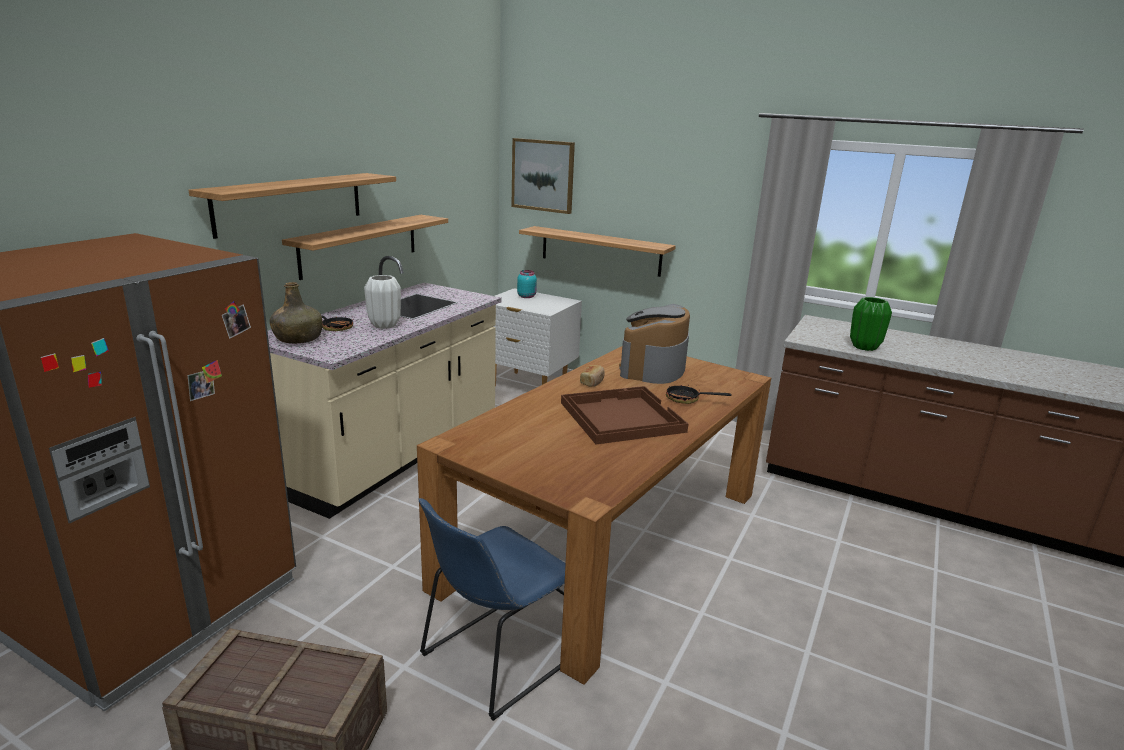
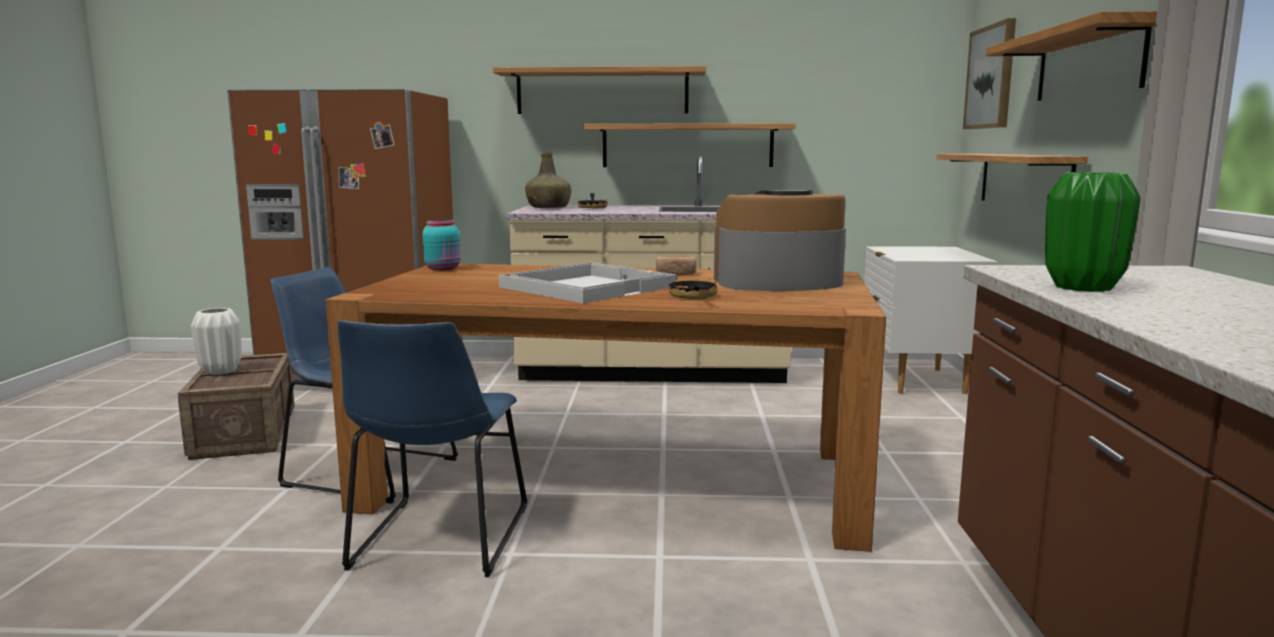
camera: 65 degrees right, 10 degrees down
(384, 325) = (623, 210): white vase -> white vase (220, 371)
(526, 296) = (938, 251): turquoise jar -> turquoise jar (444, 269)
(620, 417) = (587, 286): brown tray -> white tray
(666, 640) = (438, 540): none -> blue chair
(670, 192) = (1088, 63): none -> shelf

